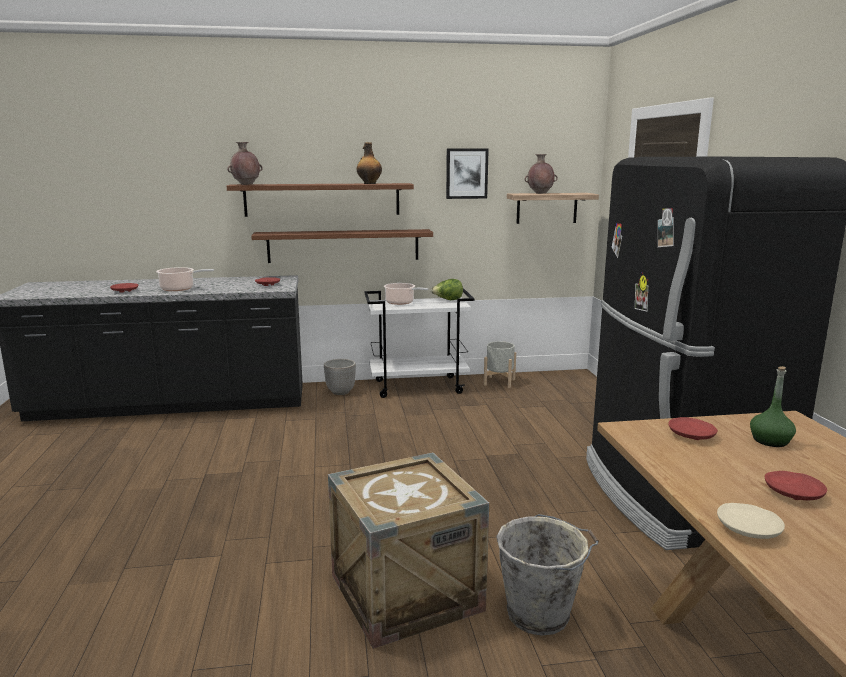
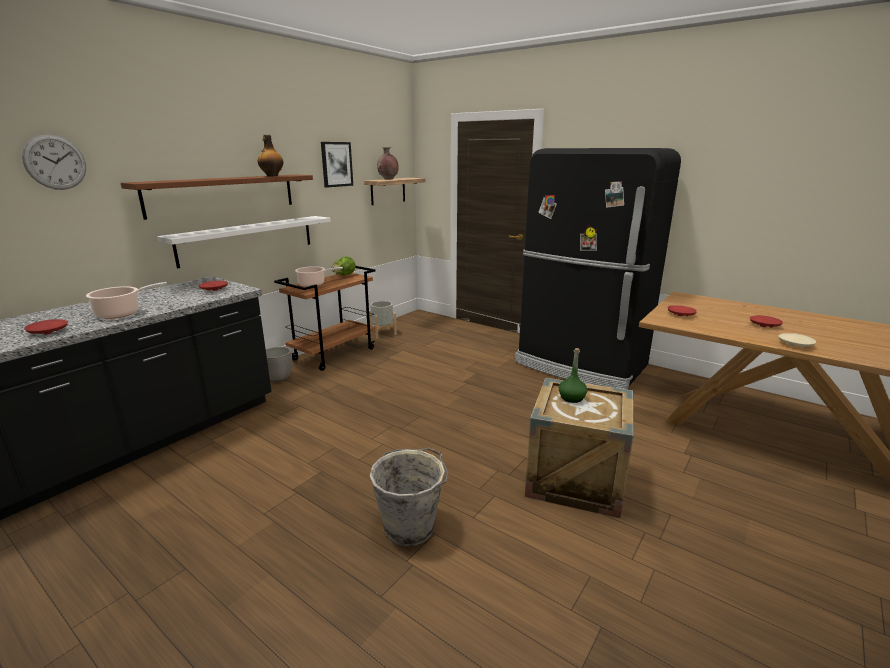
camera: 45 degrees left, 5 degrees up
(184, 167) = (55, 162): none -> wall clock
(246, 184) = (150, 182): brown vase -> none
(343, 246) = (248, 239): brown shelf -> white shelf
(419, 387) = (334, 354): white cart -> brown cart
(541, 614) = (641, 450): grey bucket -> grey bucket (411, 526)
(770, 441) = (704, 307): green bottle -> green bottle (571, 398)

